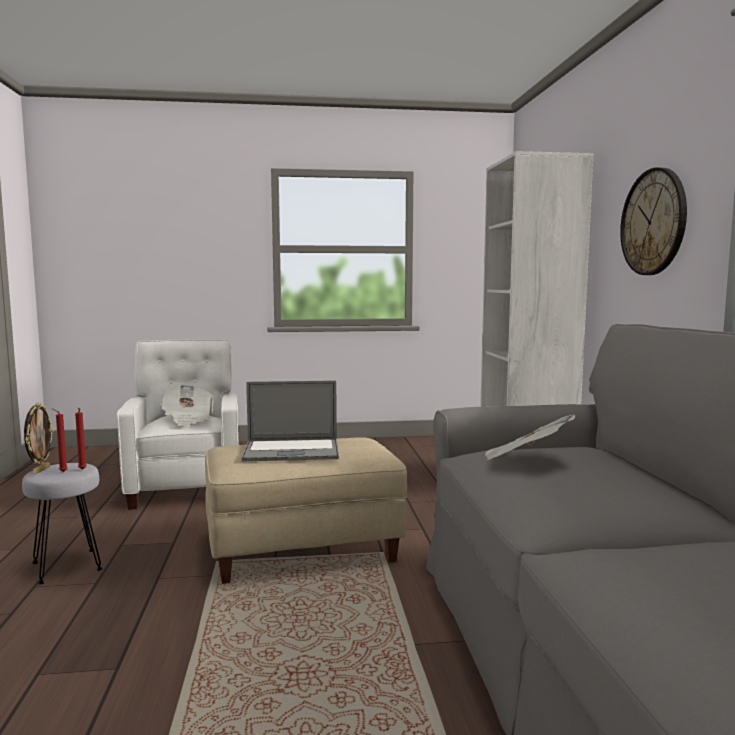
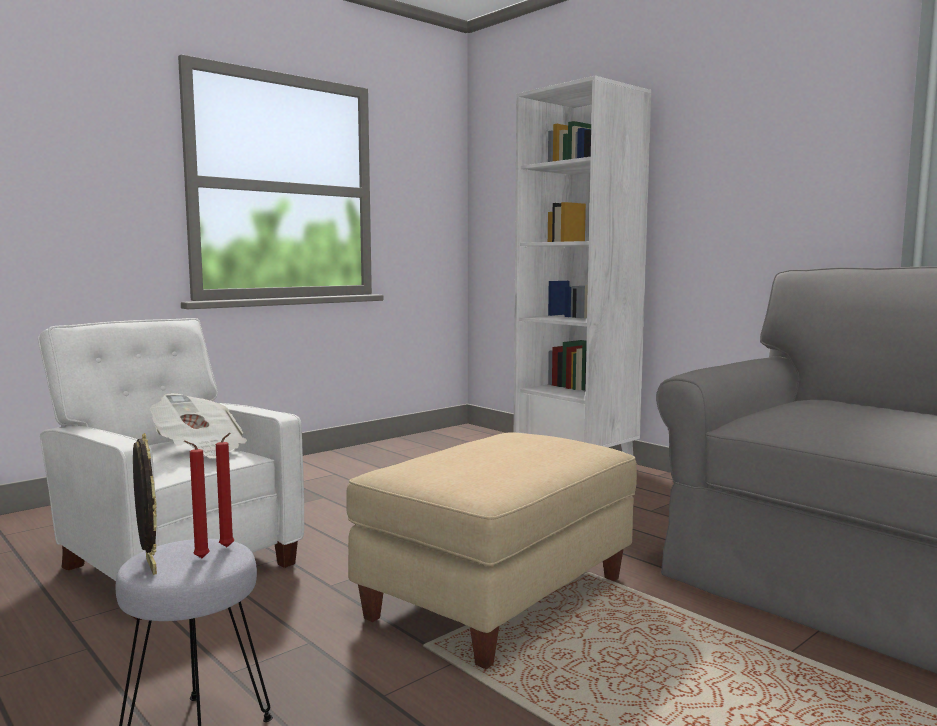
camera: 35 degrees left, 0 degrees up
(291, 451) = (495, 459): laptop -> none
(524, 461) = (833, 417): newspaper -> none
(653, 222) = (755, 168): wall clock -> none

